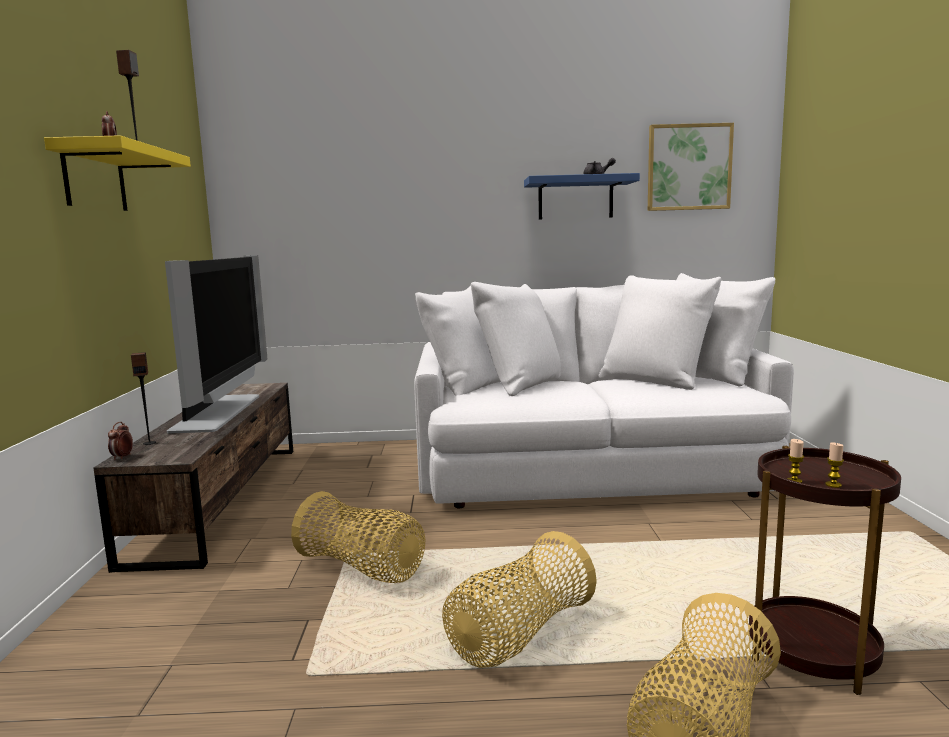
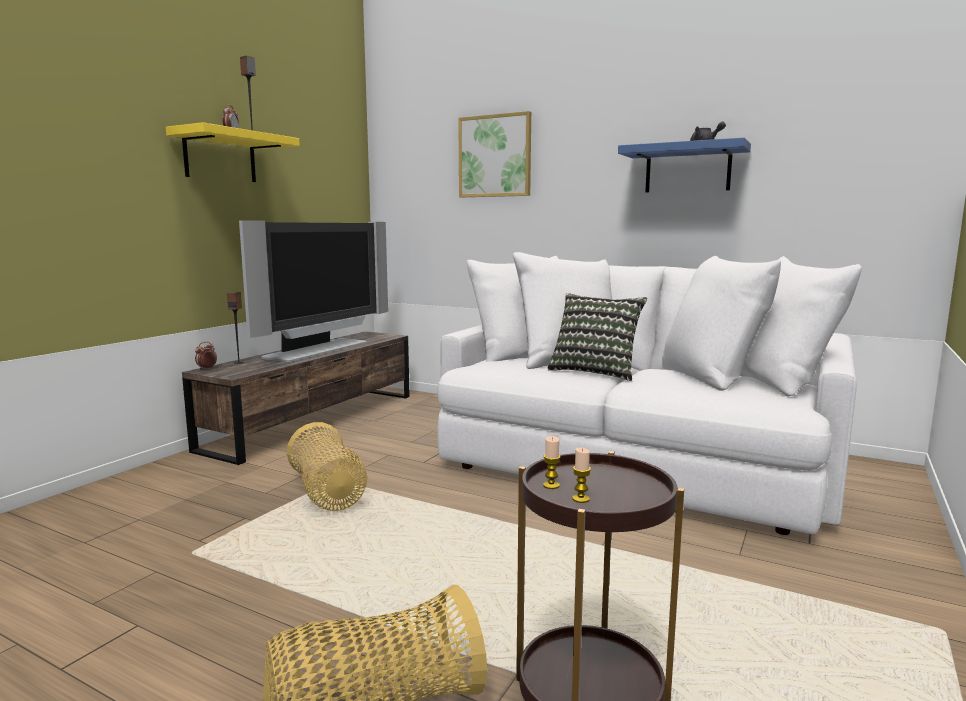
camera: 30 degrees right, 0 degrees up
(518, 635) = (357, 579): basket -> none
(571, 389) = (595, 371): none -> pillow
(689, 167) = (833, 129): picture -> picture (495, 156)

